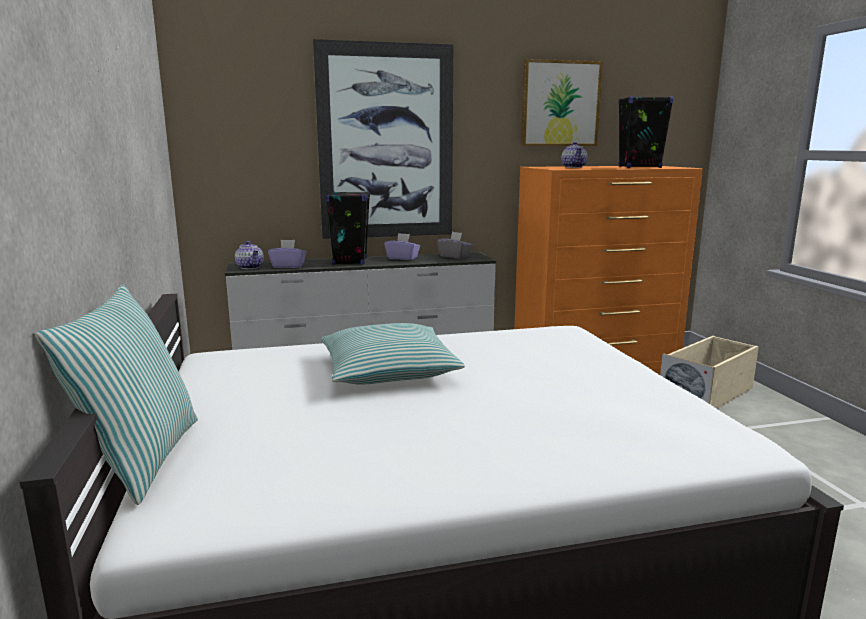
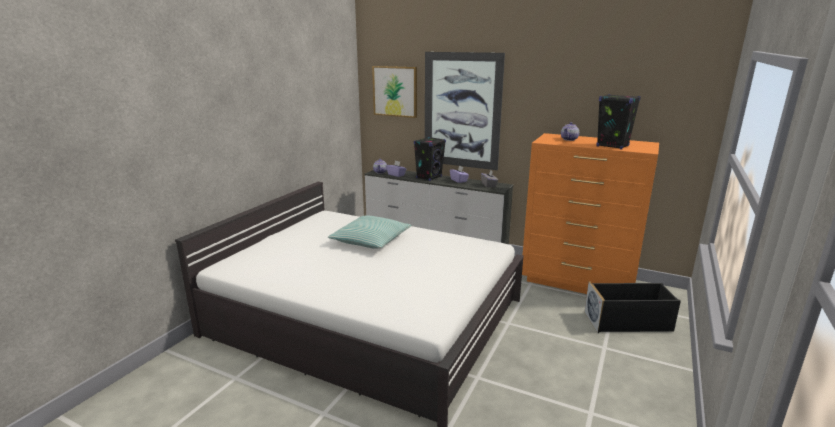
camera: 40 degrees right, 5 degrees up
(140, 459) = (246, 246): pillow -> none
(560, 104) = (580, 92): picture -> picture (395, 91)
(707, 394) = (628, 321): beige storage box -> black storage box

